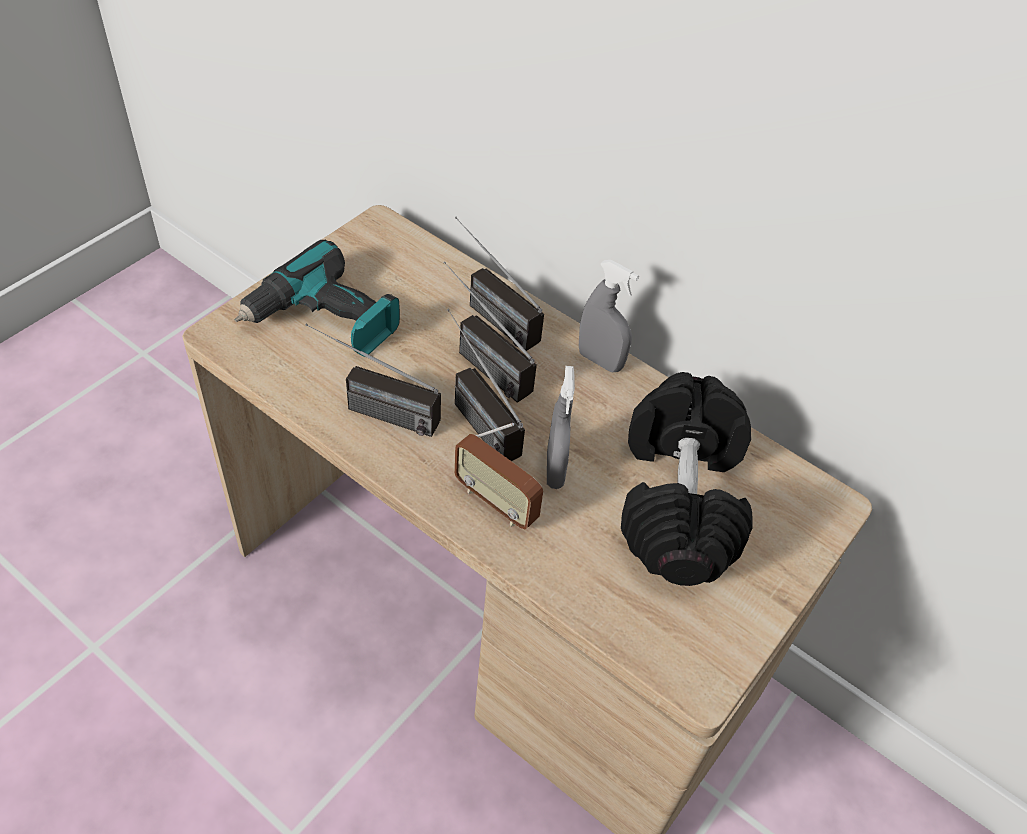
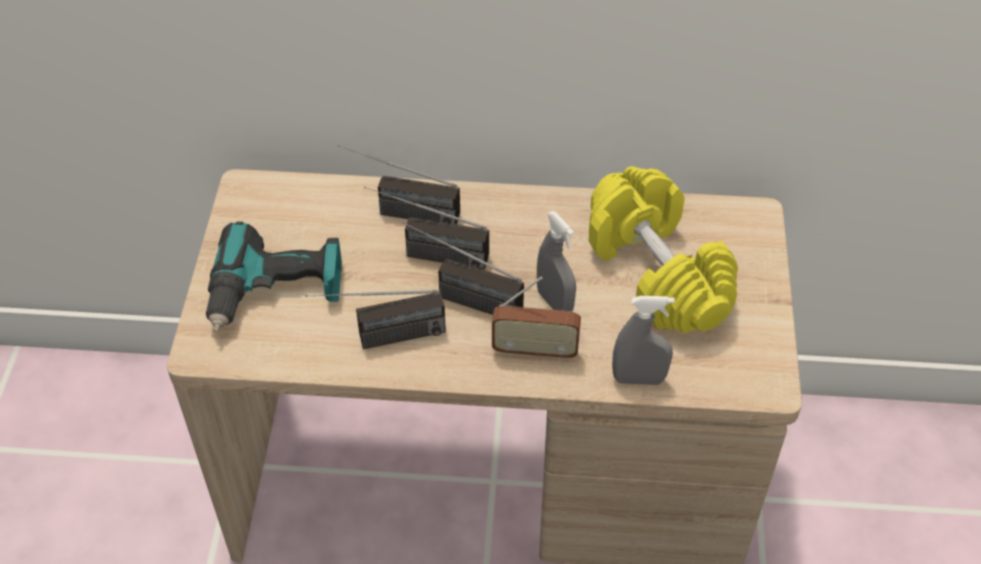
camera: 30 degrees left, 0 degrees up
(600, 361) = (516, 202): grey spray bottle -> grey spray bottle (638, 379)
(678, 500) = (655, 273): black dumbbell -> yellow dumbbell

